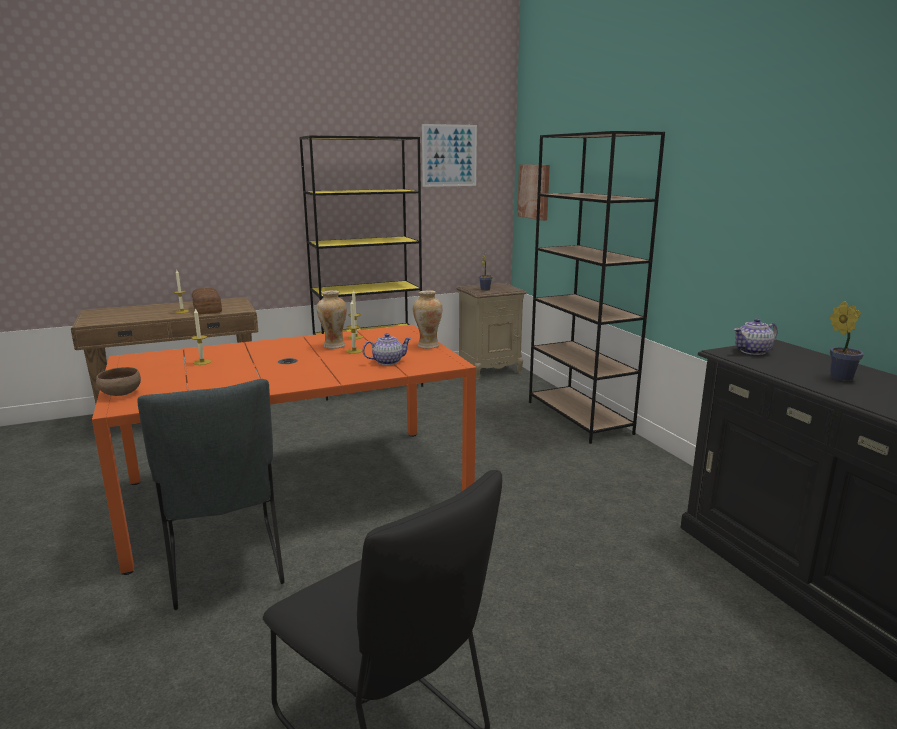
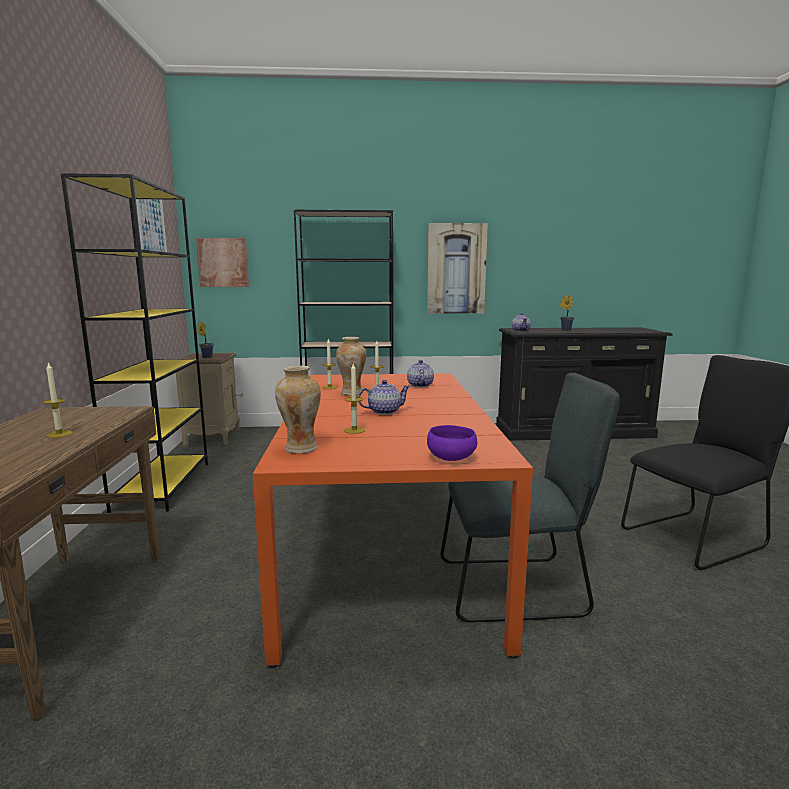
camera: 70 degrees left, 5 degrees down
(120, 394) = (452, 458): brown bowl -> purple bowl
(206, 309) = (80, 423): bread -> none
(263, 362) = (384, 411): none -> teapot
(428, 346) = (385, 376): vase -> vase (300, 449)
(737, 221) = (456, 269): none -> picture

